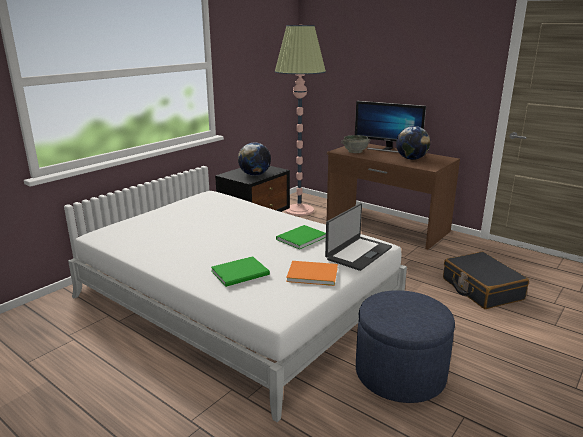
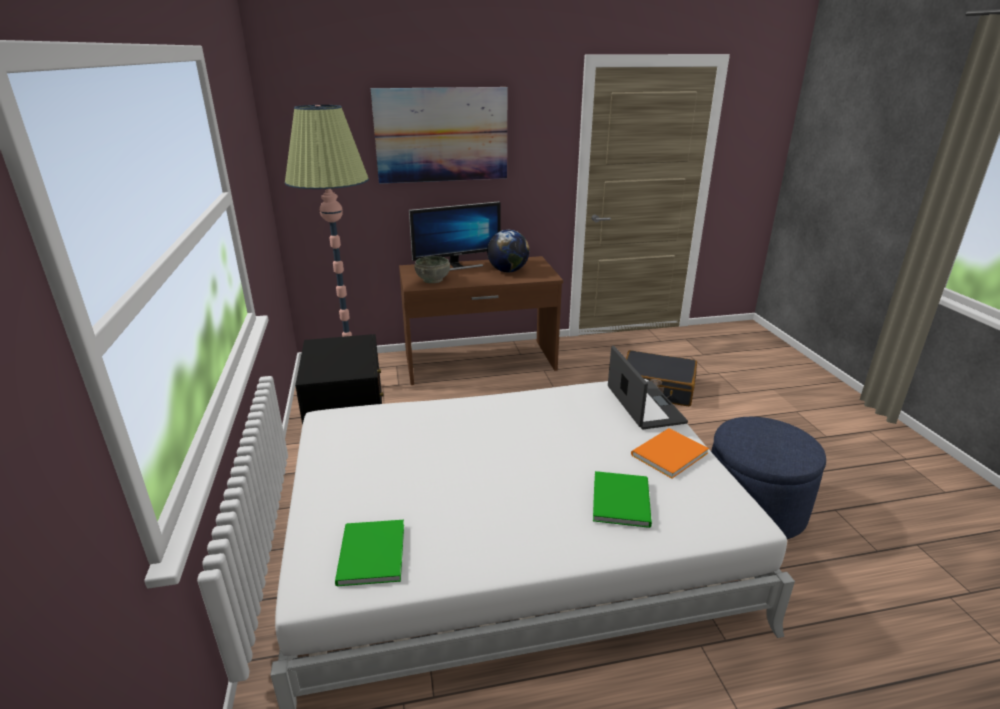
camera: 50 degrees left, 5 degrees up
(254, 175) = (350, 359): globe -> none
(299, 238) = (566, 420): green book -> green book (369, 556)
(397, 52) = (441, 135): none -> picture

